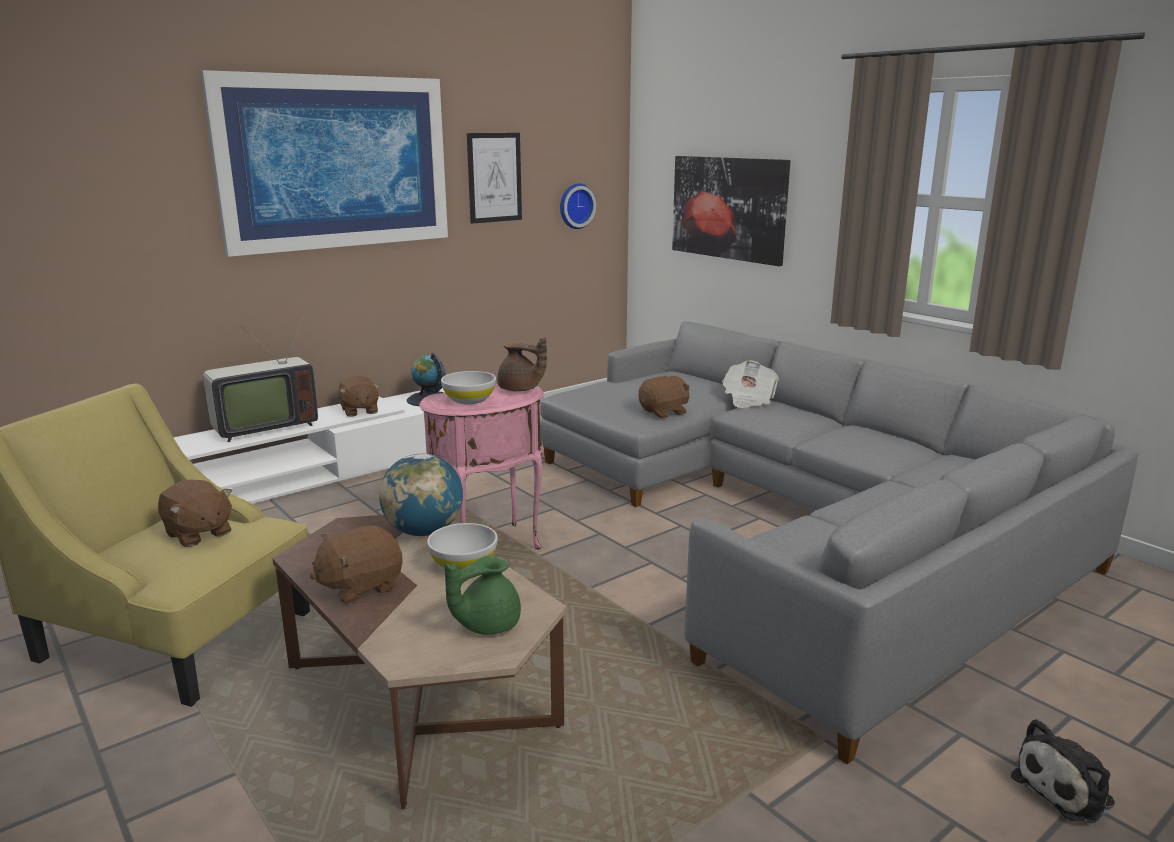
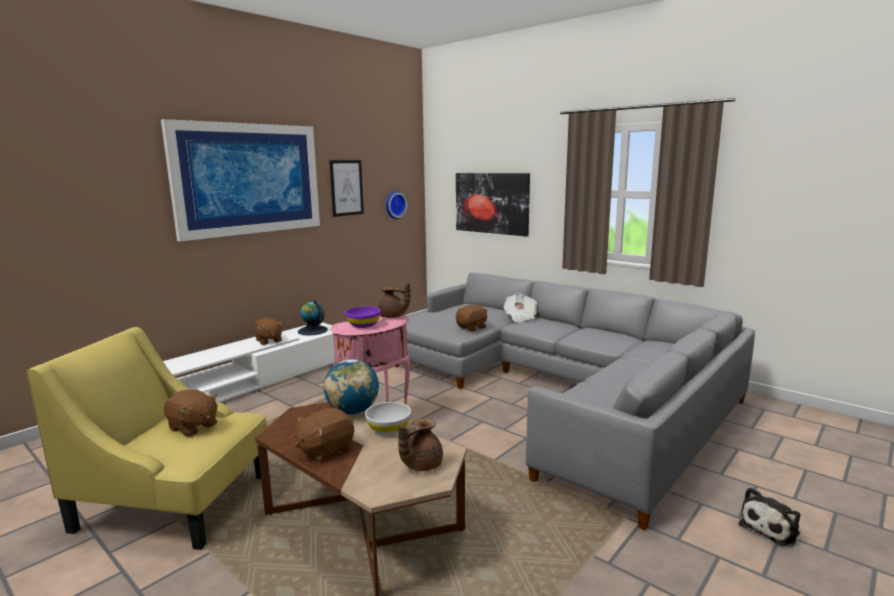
camera: 10 degrees left, 5 degrees down
(262, 427) = (204, 356): television -> none
(469, 400) = (363, 325): white bowl -> purple bowl
(486, 624) = (420, 465): green teapot -> brown teapot

